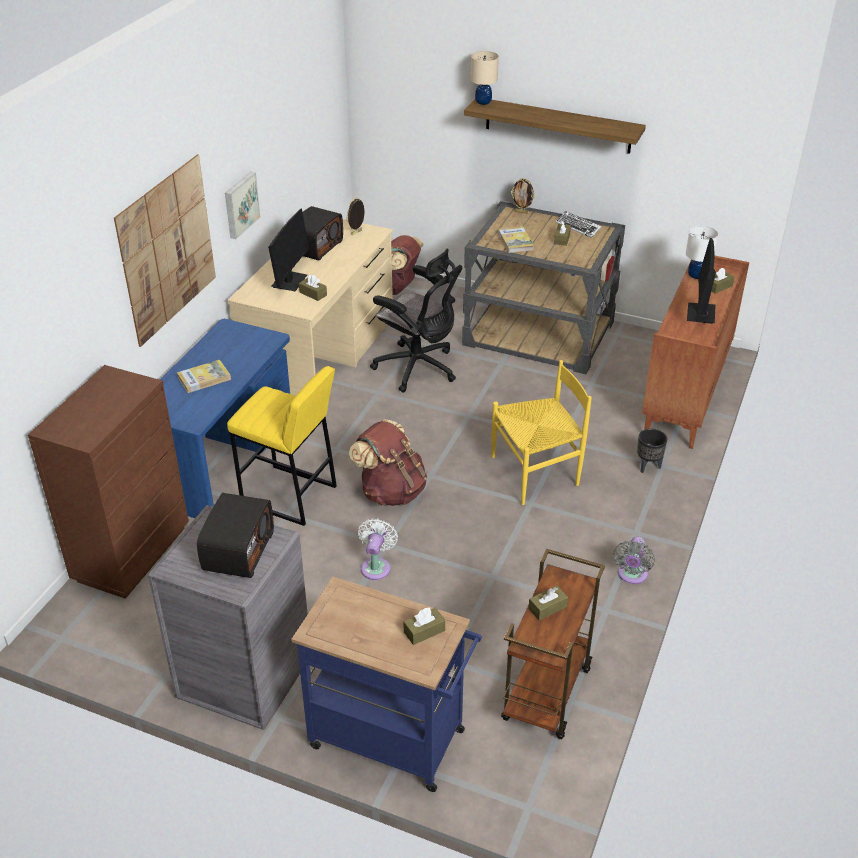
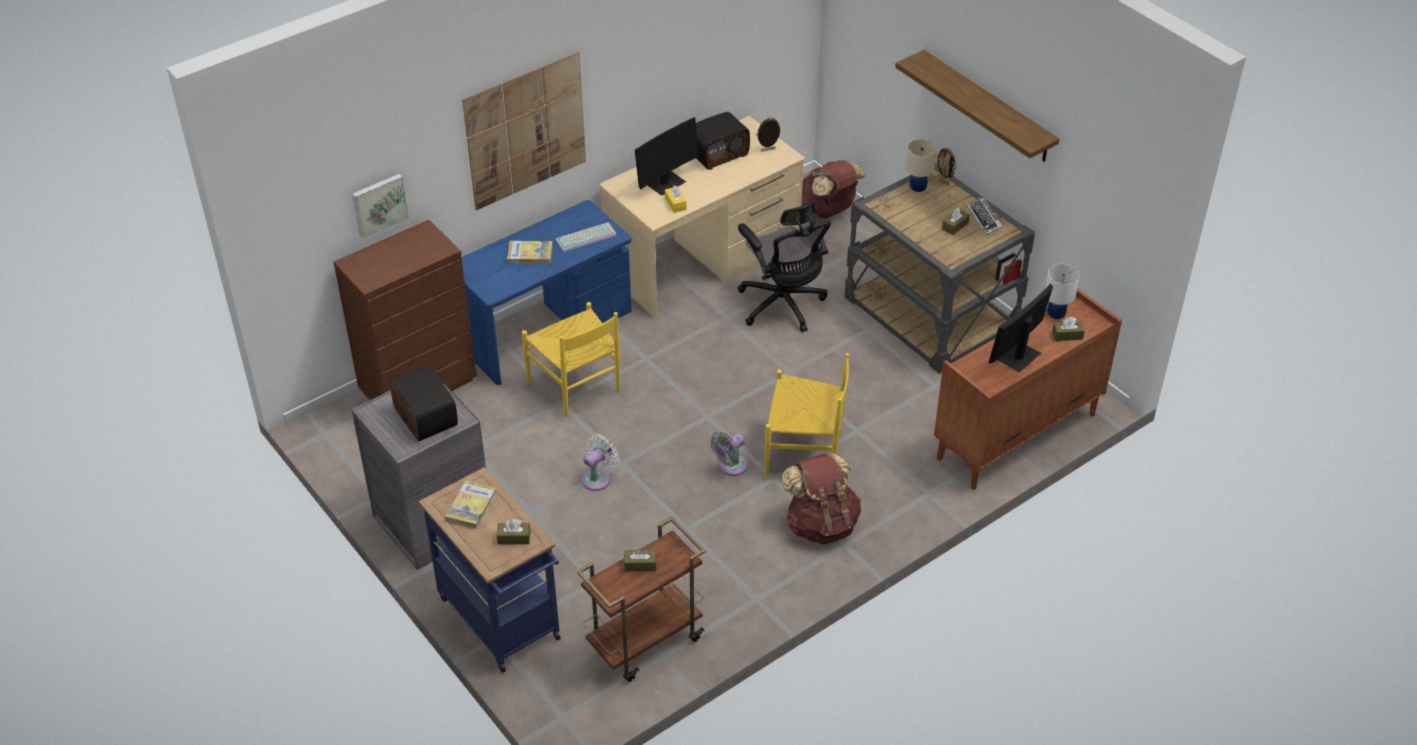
camera: 30 degrees right, 5 degrees up
(237, 551) = (424, 417): radio -> radio turned 75 degrees counterclockwise
(240, 204) = (633, 99): picture -> picture (379, 204)
(247, 347) = (586, 237): none -> keyboard
(291, 495) = (577, 386): yellow stool -> yellow chair
(313, 294) = (675, 204): brown tissue box -> yellow tissue box
(391, 491) = (662, 417): brown backpack -> brown backpack (821, 524)
(484, 103) = (923, 60): beige table lamp -> beige table lamp (918, 189)
(515, 241) = (905, 213): book -> book (471, 506)
(631, 575) = (805, 580): grey fan -> grey fan (731, 467)
(648, 466) = (914, 489): black planter -> none

